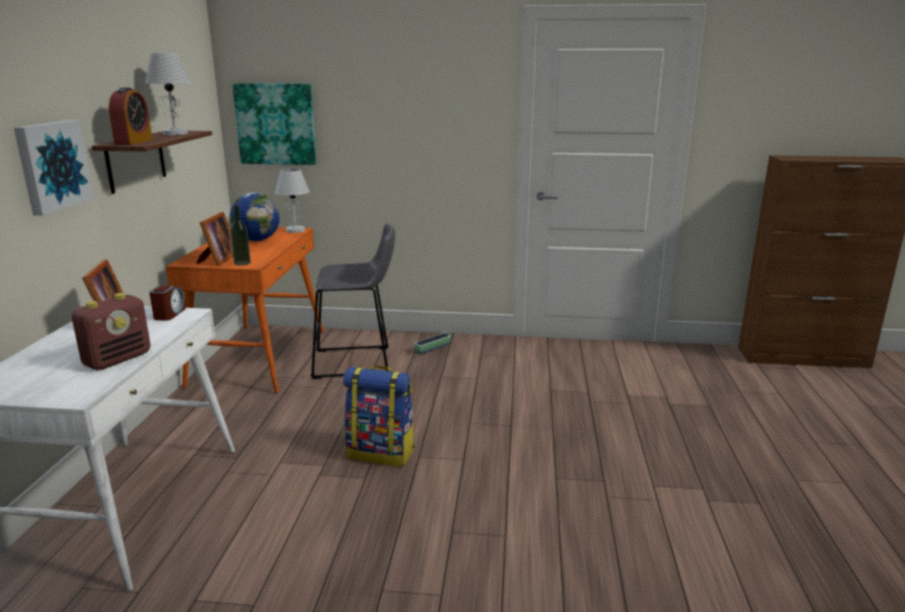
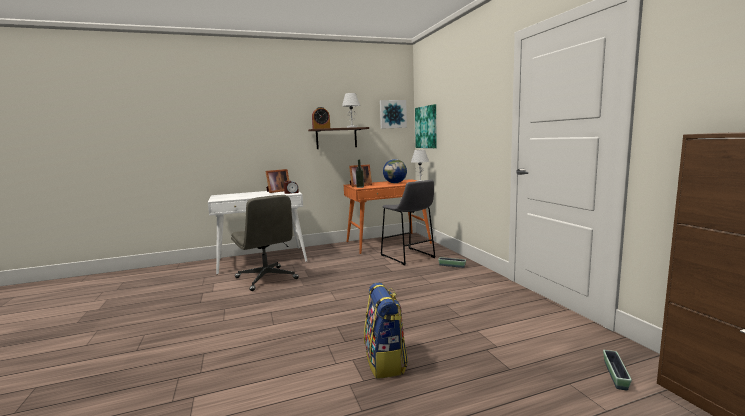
camera: 65 degrees right, 10 degrees down
(52, 165) = (284, 134): picture -> picture (392, 114)
(118, 359) = (246, 197): radio -> none
(271, 515) = (267, 278): none -> grey office chair
(381, 452) = (327, 283): backpack -> backpack (386, 362)
(734, 370) = (615, 375): none -> planter

